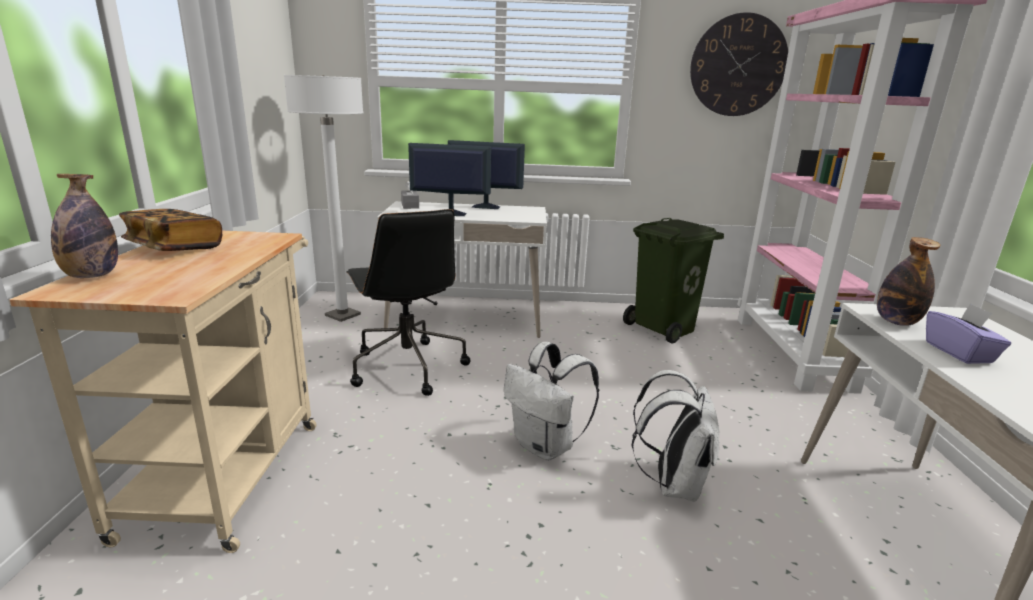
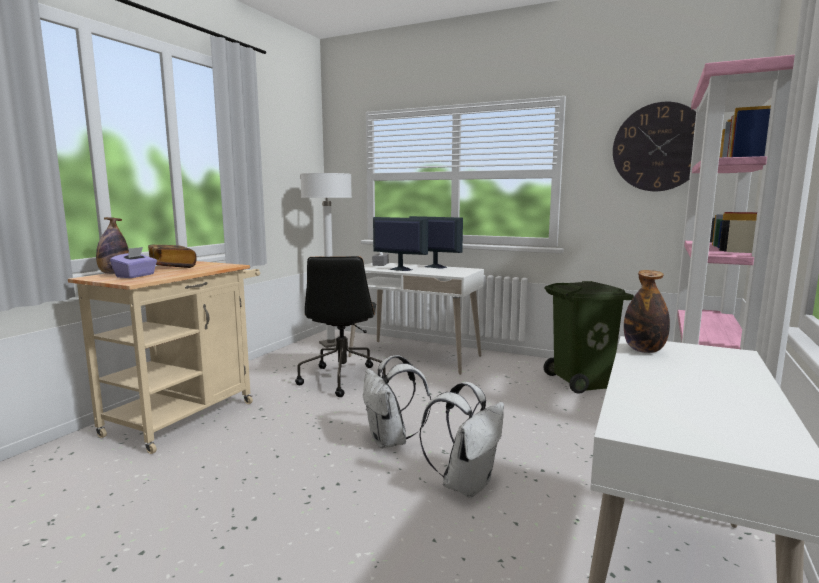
camera: 25 degrees right, 10 degrees down
(959, 353) = (658, 372): purple tissue box -> purple tissue box (136, 276)

